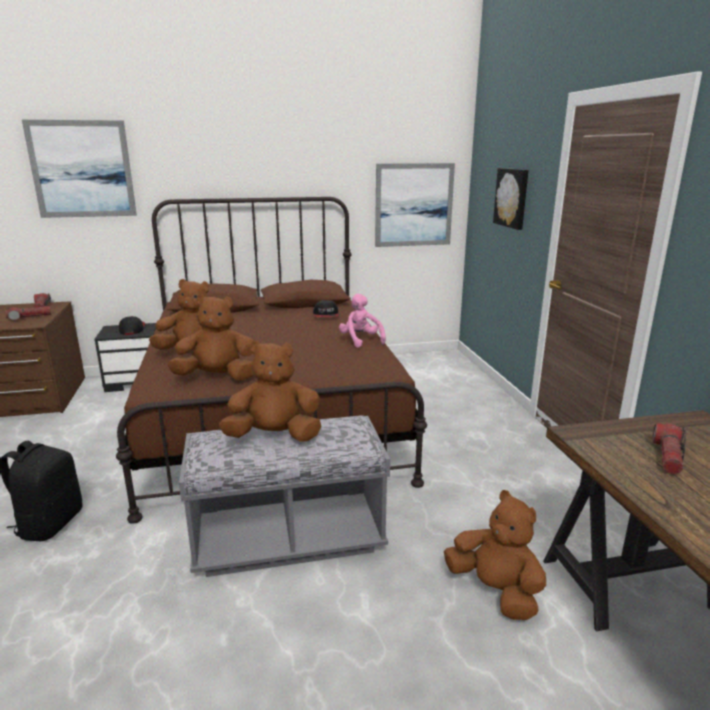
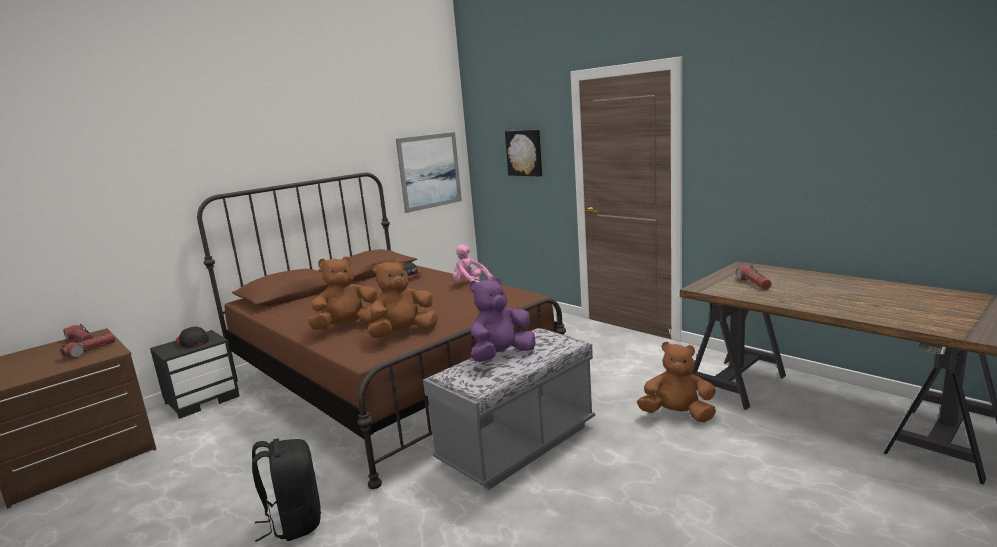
camera: 30 degrees left, 5 degrees down
(82, 169) = (109, 175): picture -> none
(274, 436) = (501, 356): brown plush toy -> purple plush toy

